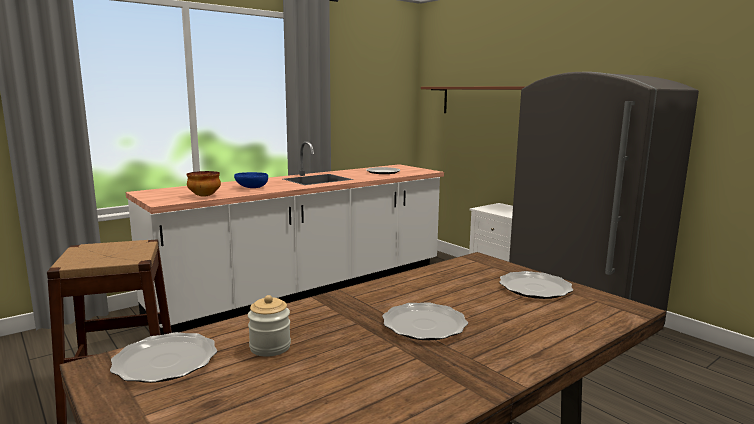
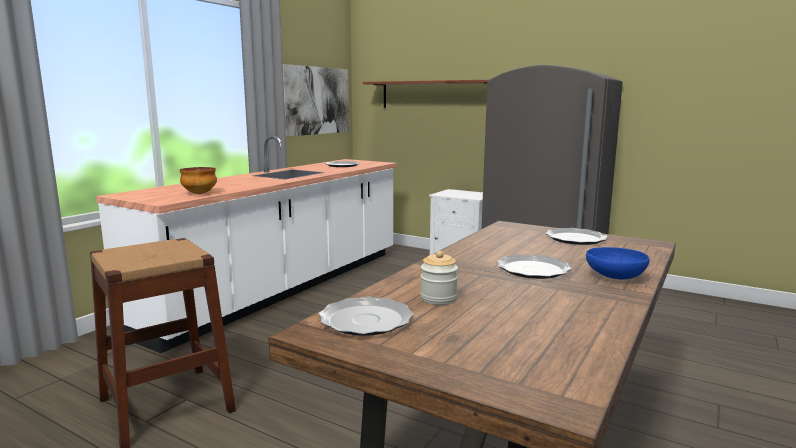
camera: 20 degrees left, 0 degrees up
(251, 188) = (235, 184): blue bowl -> blue bowl (614, 278)
(374, 105) = (317, 100): none -> picture

